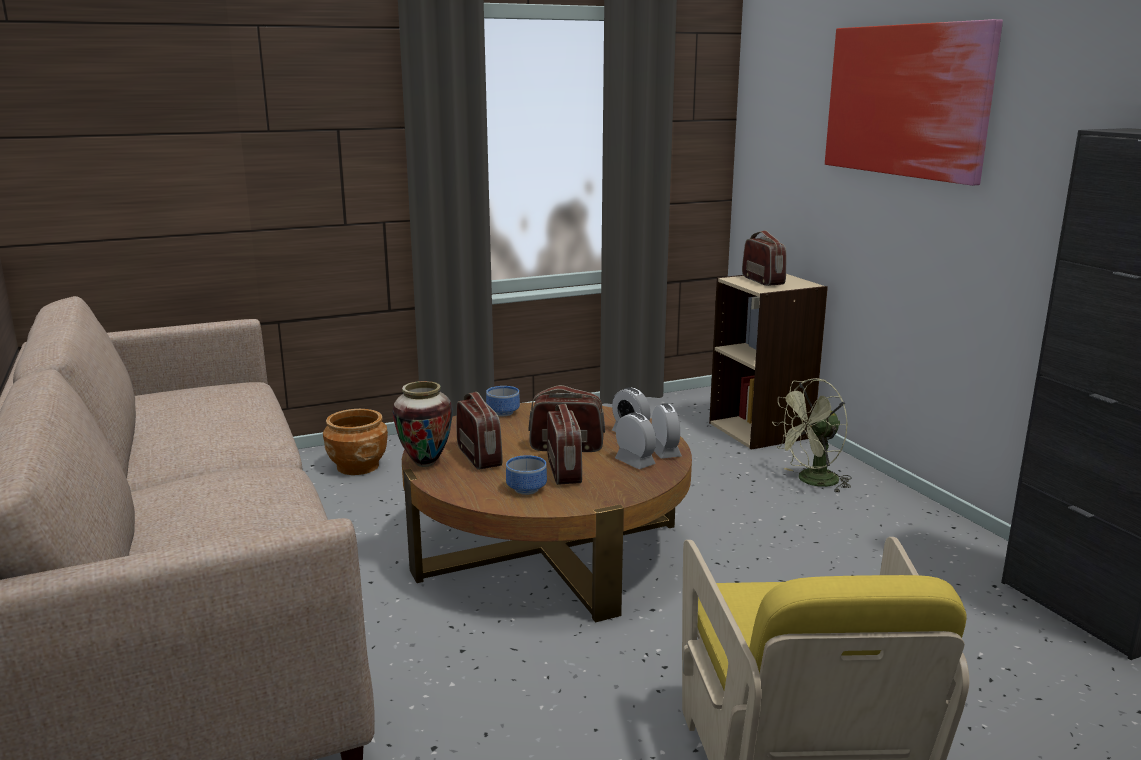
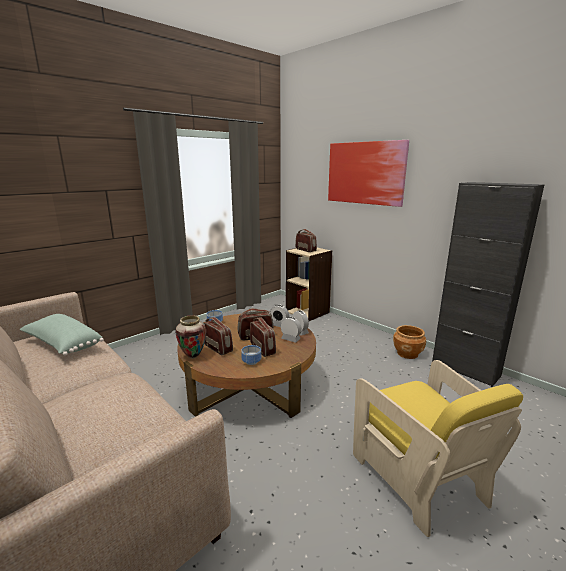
camera: 20 degrees left, 0 degrees up
(211, 406) = (63, 344): none -> green pillow
(358, 466) = (134, 358): brown planter -> brown planter (407, 353)
(811, 481) = (340, 332): green fan -> none

